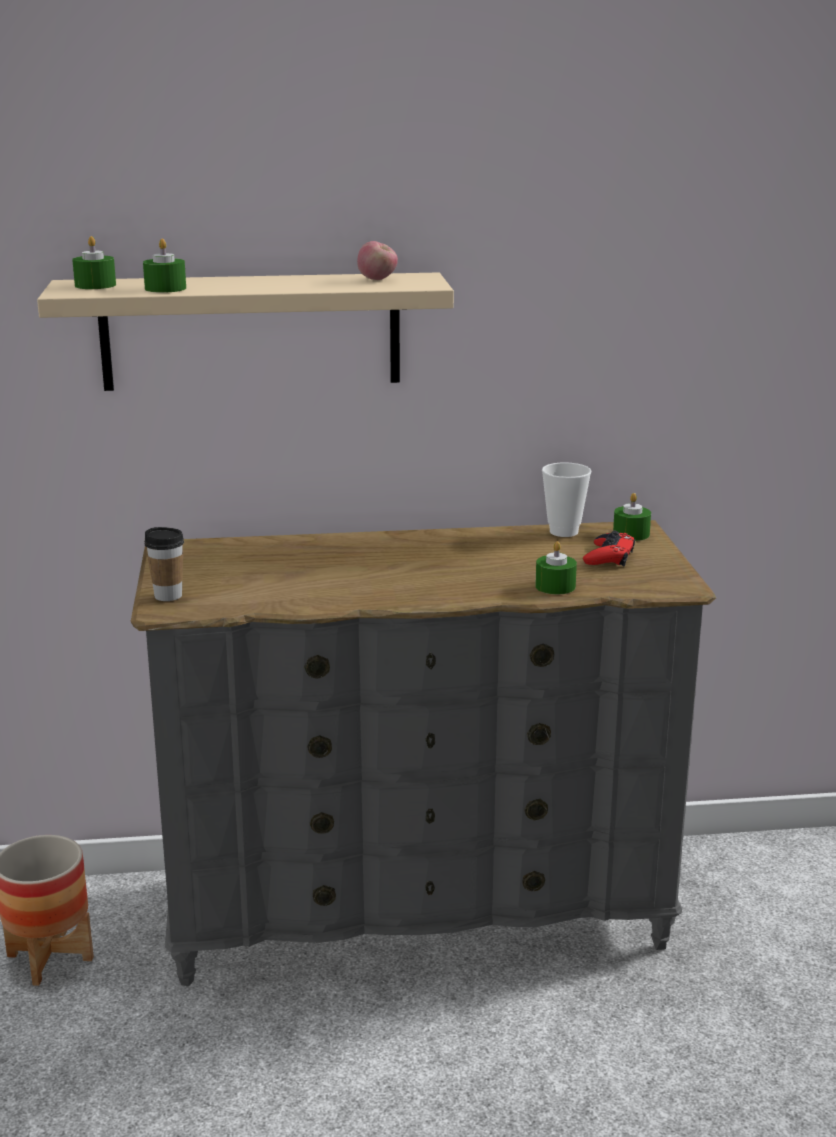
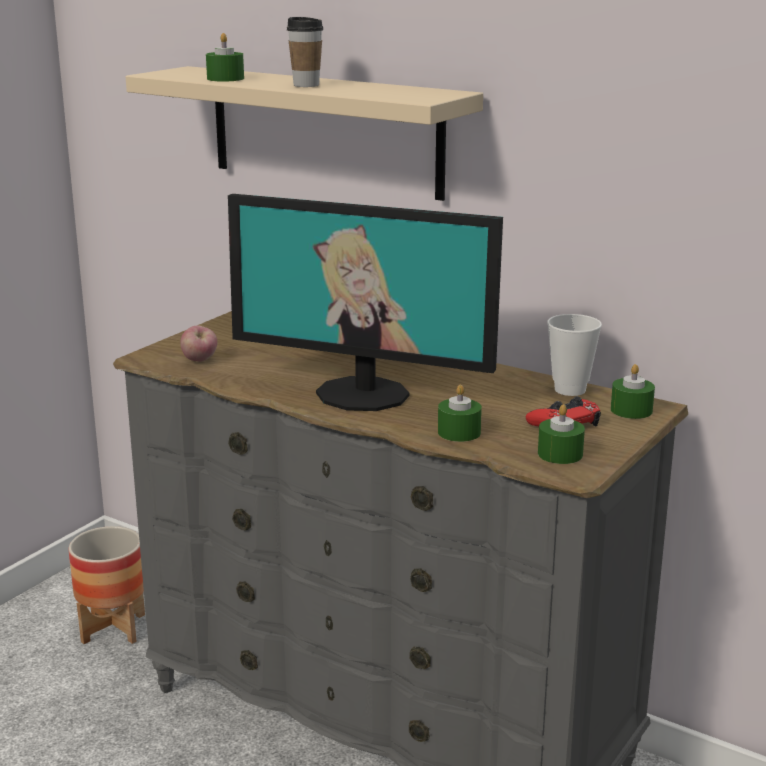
camera: 40 degrees right, 0 degrees up
(95, 285) = (193, 72): green candle -> green candle (560, 454)
(168, 596) = (168, 348): cup -> cup (306, 85)
(377, 280) = (401, 91): apple -> apple (200, 361)
(425, 580) = (363, 393): none -> monitor

